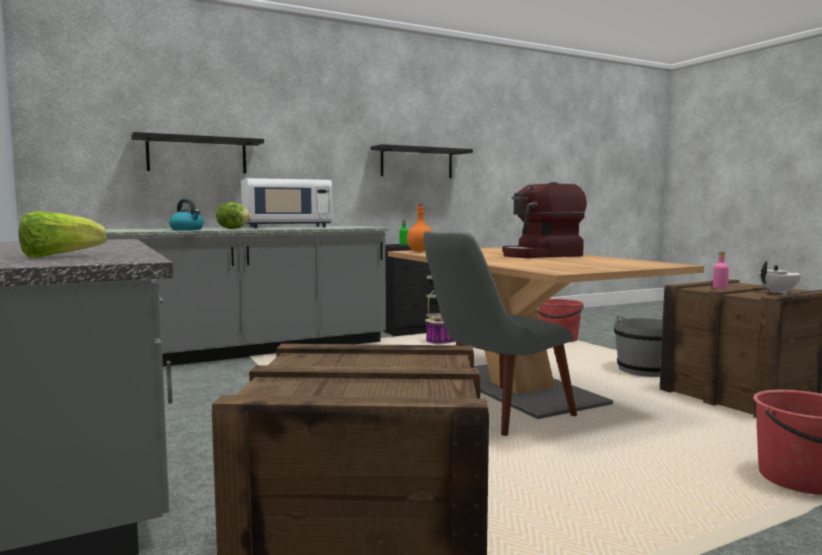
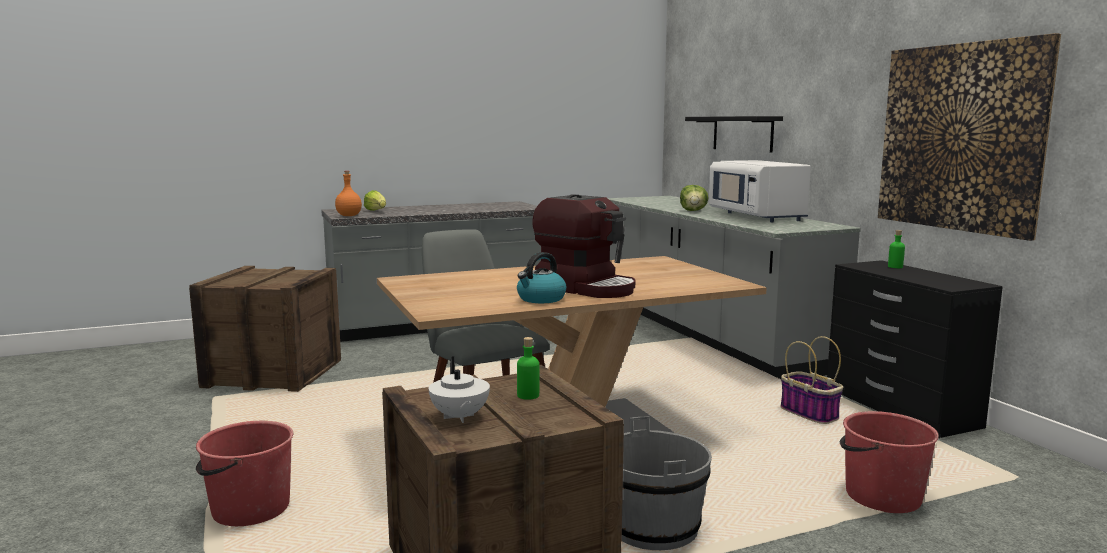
camera: 95 degrees right, 5 degrees up
(187, 229) = (665, 207): kettle -> kettle (541, 299)
(417, 163) = (960, 137): black shelf -> picture
(420, 251) = (659, 262): orange bottle -> orange bottle (349, 216)
(541, 255) = (587, 288): coffee machine -> coffee machine turned 150 degrees clockwise
(720, 287) = (528, 395): pink bottle -> green bottle

